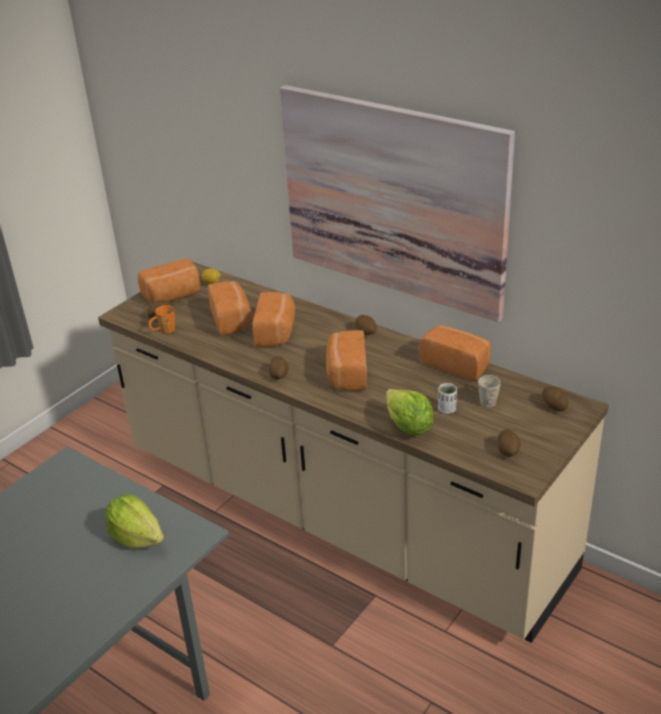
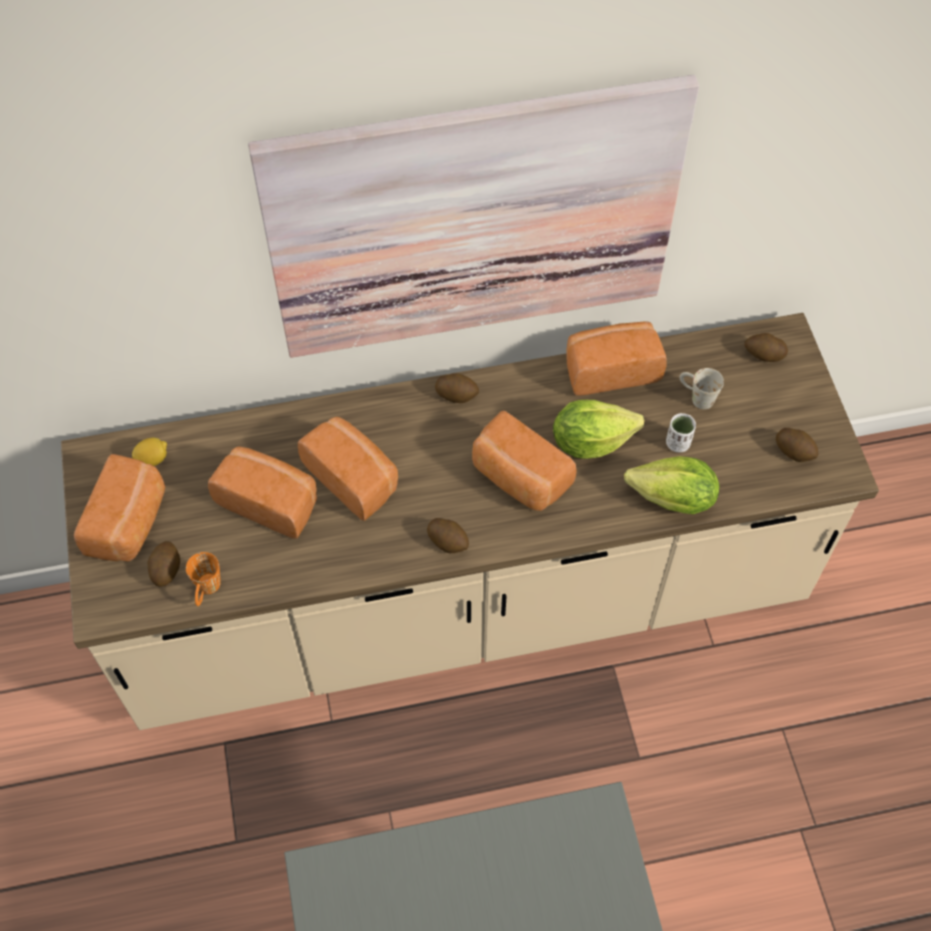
camera: 50 degrees left, 25 degrees up
(136, 537) = (545, 883): lettuce -> lettuce (590, 441)

